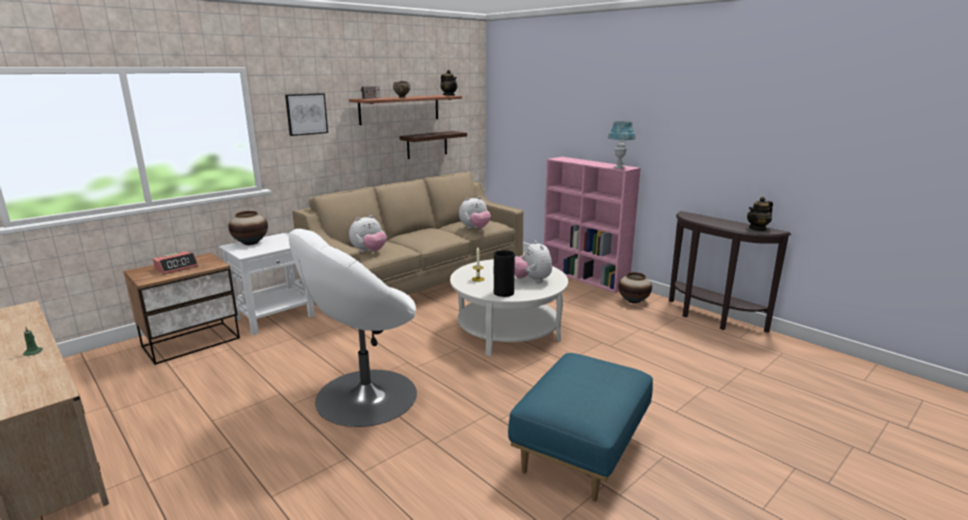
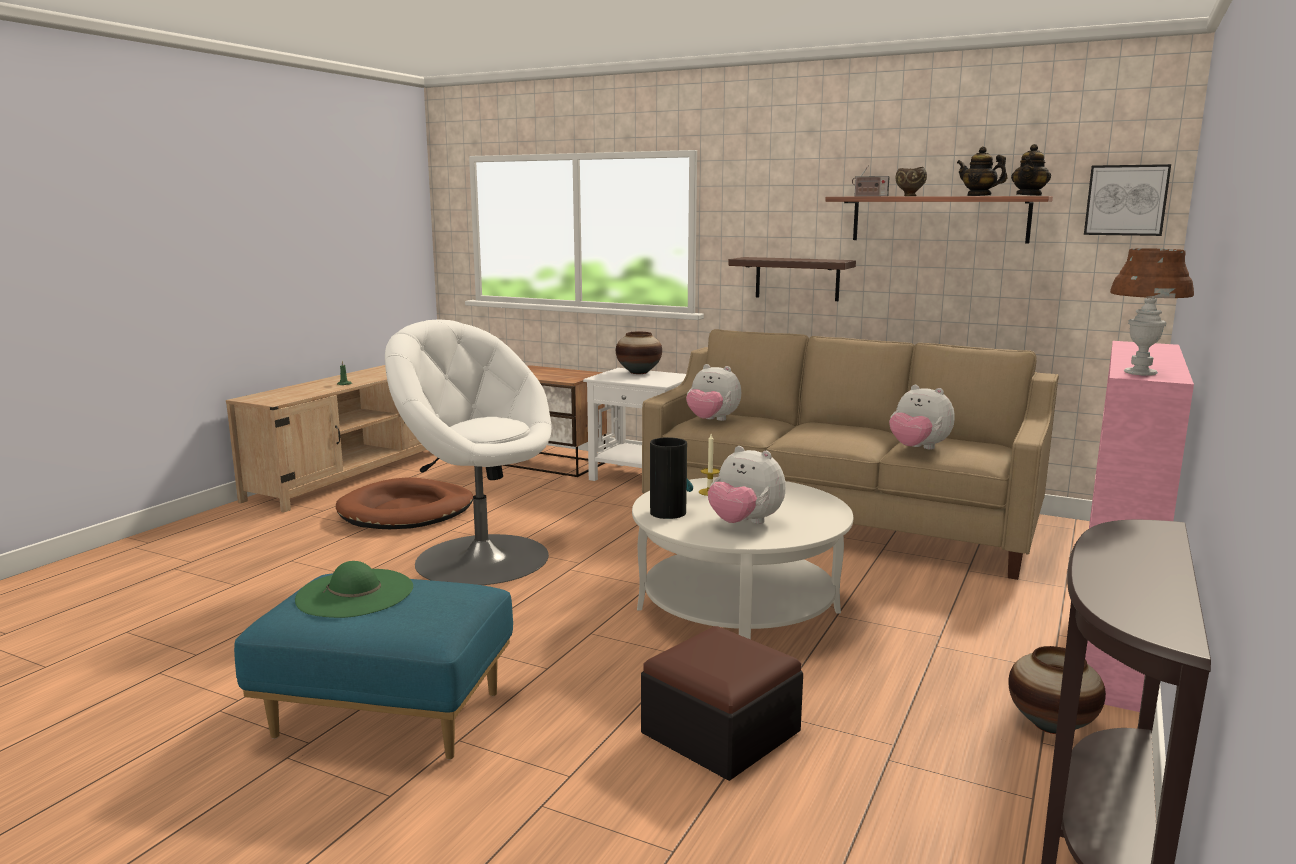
camera: 70 degrees right, 5 degrees down
(176, 267) = (550, 373): alarm clock -> none
(214, 422) = (407, 511): none -> brown dog bed
(306, 114) = (768, 216): picture -> picture (1126, 200)
(427, 144) = (995, 290): shelf -> shelf (797, 278)
(532, 280) = (744, 523): plush toy -> plush toy turned 105 degrees counterclockwise
(574, 391) = (355, 593): none -> green hat
(619, 167) = (1140, 373): blue table lamp -> brown table lamp
(624, 359) = (720, 732): none -> ottoman
(757, 228) = (1151, 610): teapot -> teapot (979, 196)

